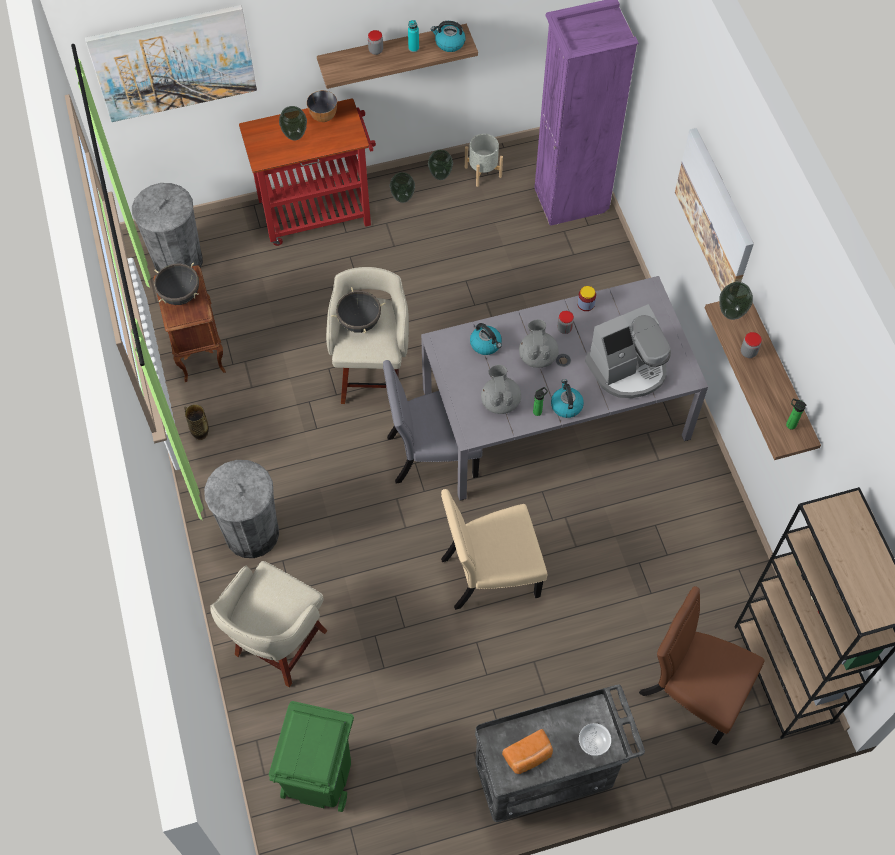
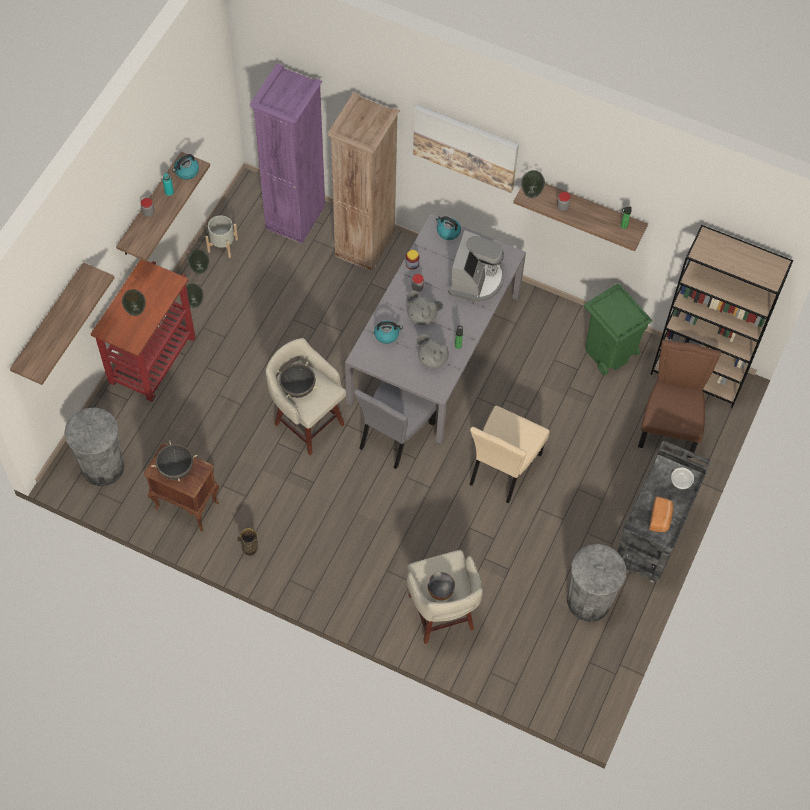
camera: 50 degrees left, 0 degrees up
(174, 63) = (49, 322): picture -> shelf
(251, 533) = (351, 573): grey trash can -> grey trash can (588, 601)
(319, 777) = (544, 655): green trash can -> green trash can (608, 352)
(323, 116) = (137, 284): bowl -> bowl (440, 592)
(566, 405) = (468, 328): kettle -> kettle (448, 232)
(603, 273) = (365, 245): none -> brown cabinet
(694, 692) = (669, 426): brown chair -> brown chair turned 120 degrees clockwise

